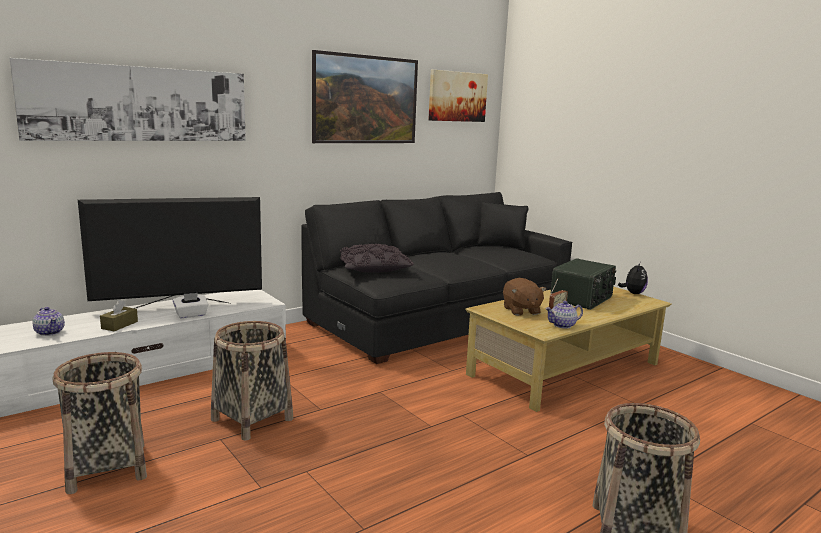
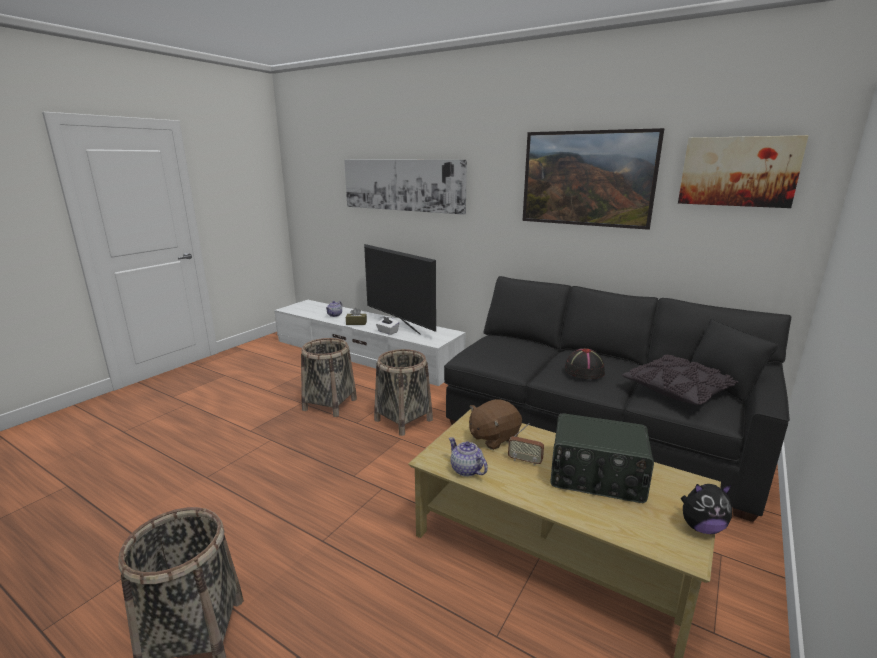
camera: 70 degrees right, 5 degrees up
(107, 467) = (263, 385): basket -> basket (403, 420)
(372, 268) = (502, 345): black pillow -> black pillow (678, 390)
(456, 260) = (584, 370): none -> black hat

